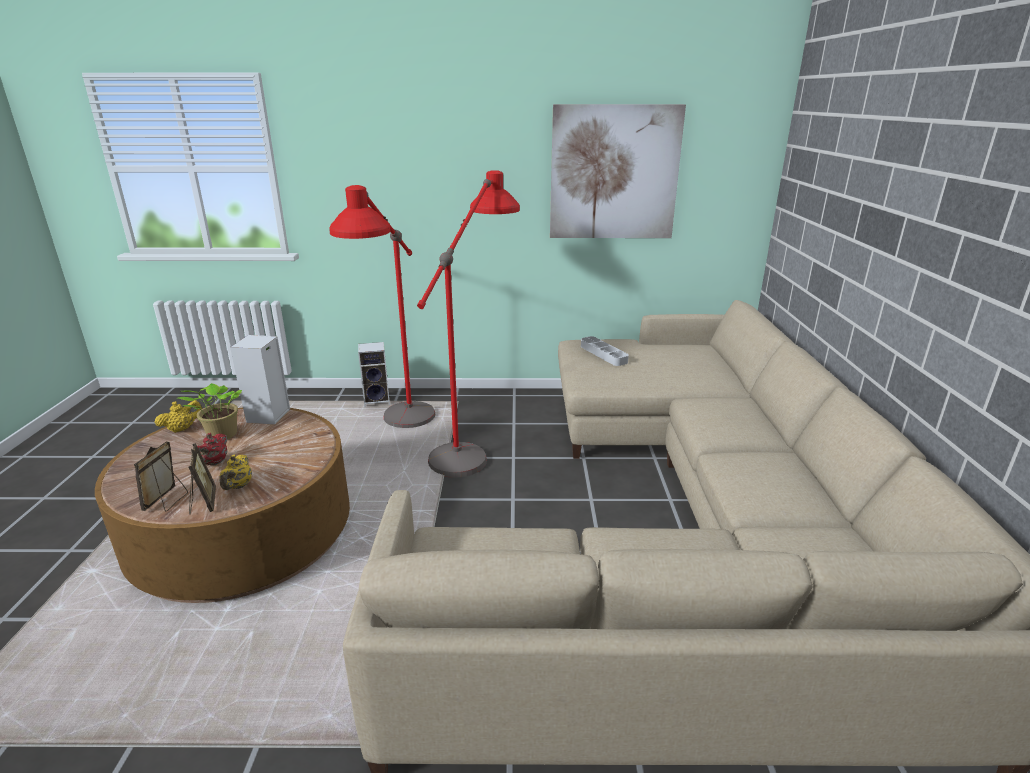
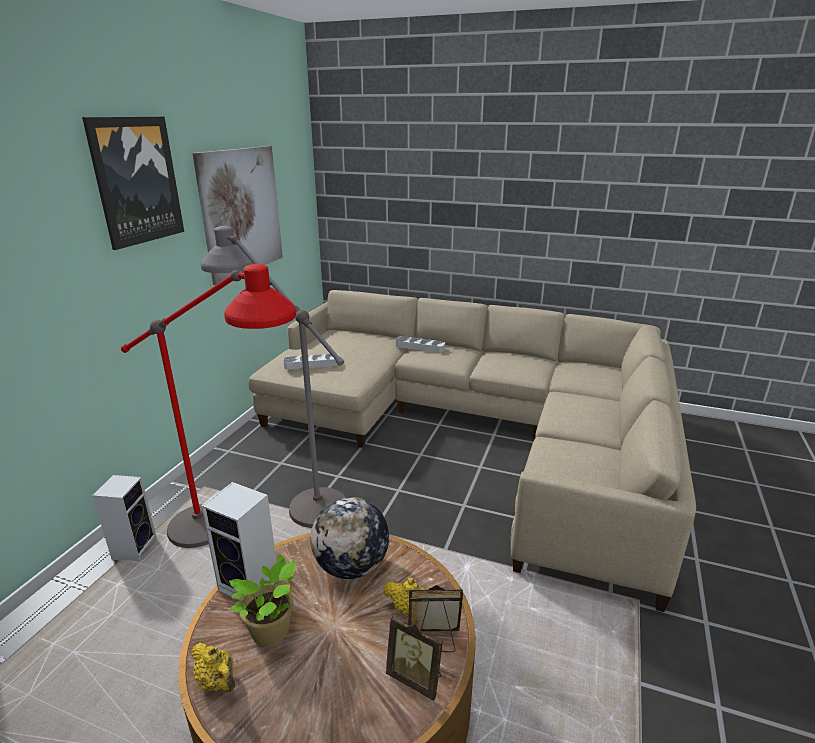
camera: 70 degrees left, 0 degrees up
(182, 429) = (217, 681): yellow teapot -> yellow teapot turned 150 degrees clockwise
(214, 463) = (345, 636): red teapot -> none
(290, 449) = (352, 566): none -> globe
(475, 441) = (292, 491): red floor lamp -> grey floor lamp
(477, 124) = (136, 181): none -> picture
(727, 399) = (419, 347): none -> grey tray

